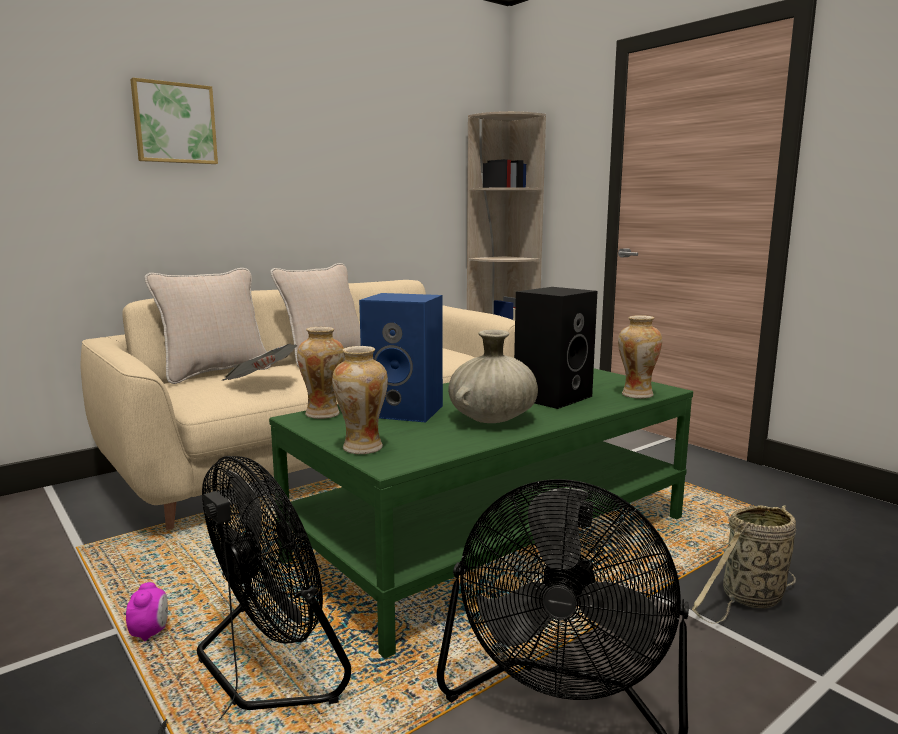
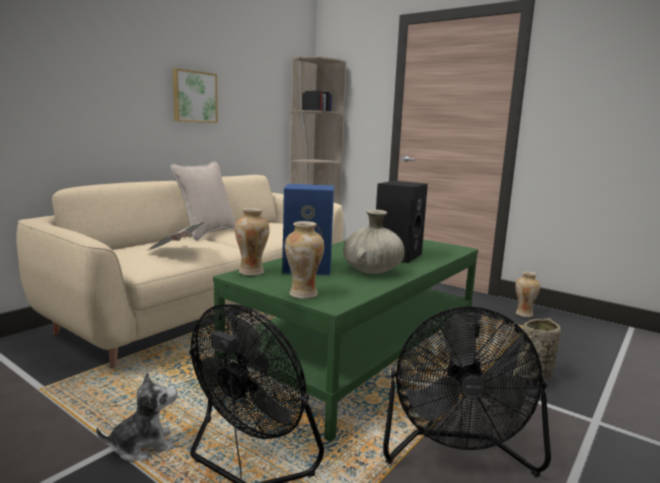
camera: 15 degrees left, 0 degrees up
(150, 633) = (143, 446): alarm clock -> plush toy
(174, 123) = (88, 47): picture -> picture (194, 97)
(215, 373) = (129, 245): beige pillow -> none
(636, 394) = (447, 252): vase -> vase (523, 314)

